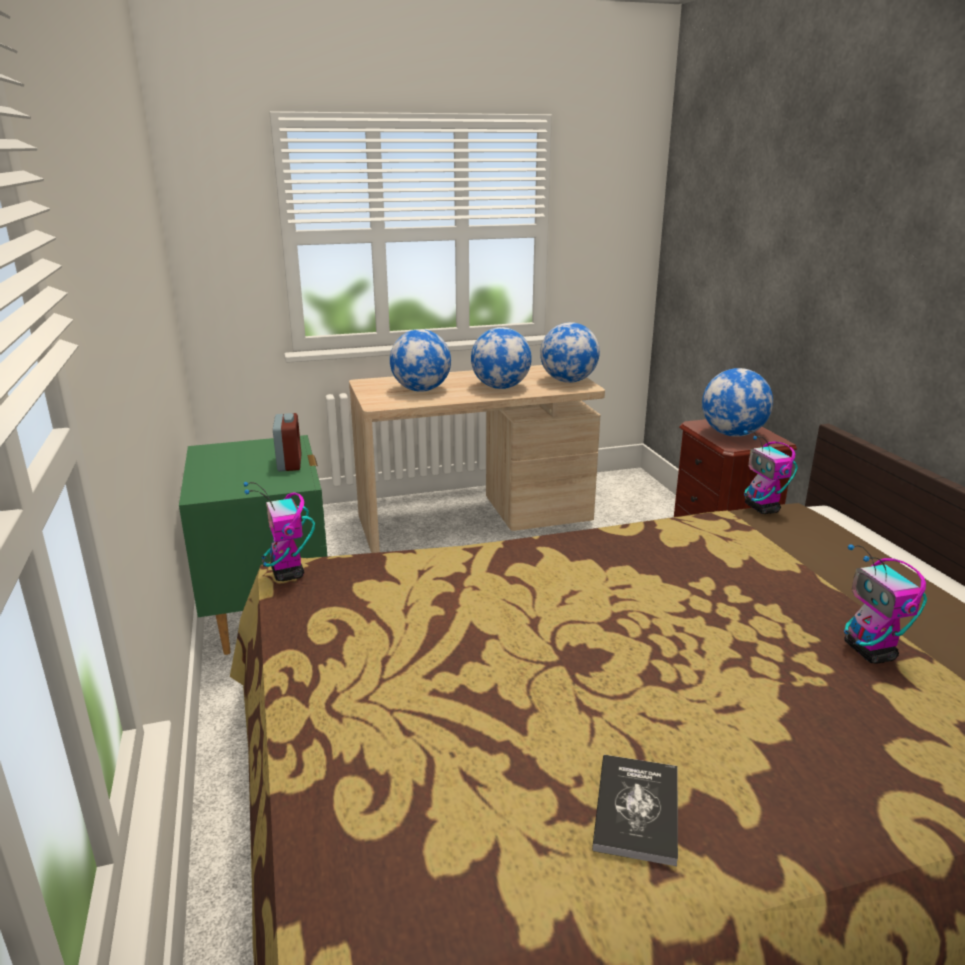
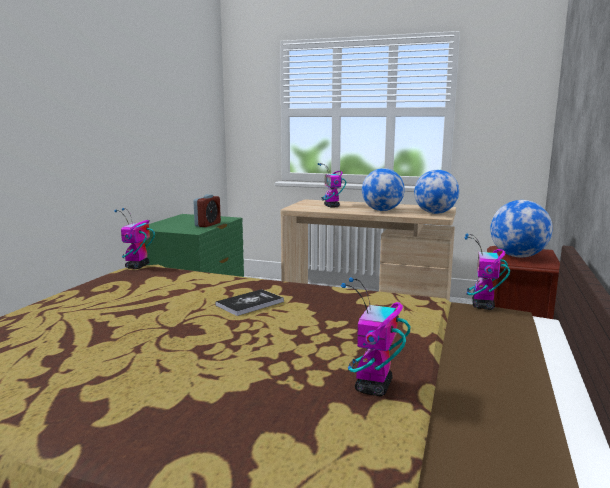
camera: 35 degrees right, 10 degrees down
(421, 390) = (332, 206): globe -> toy robot
(636, 809) = (61, 391): book -> book (250, 303)

